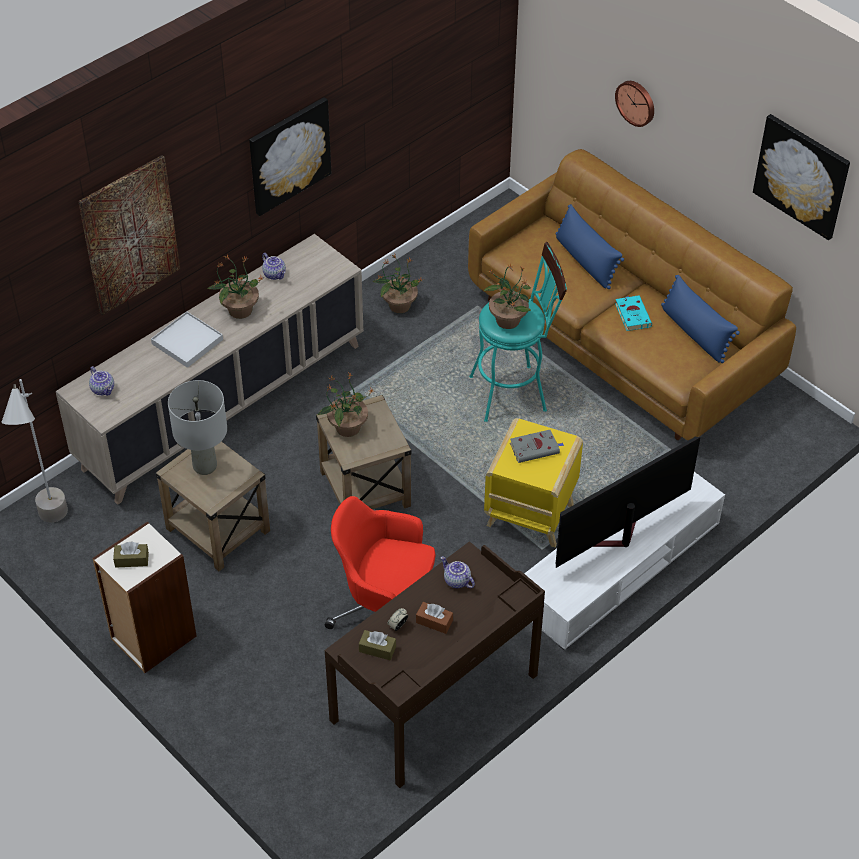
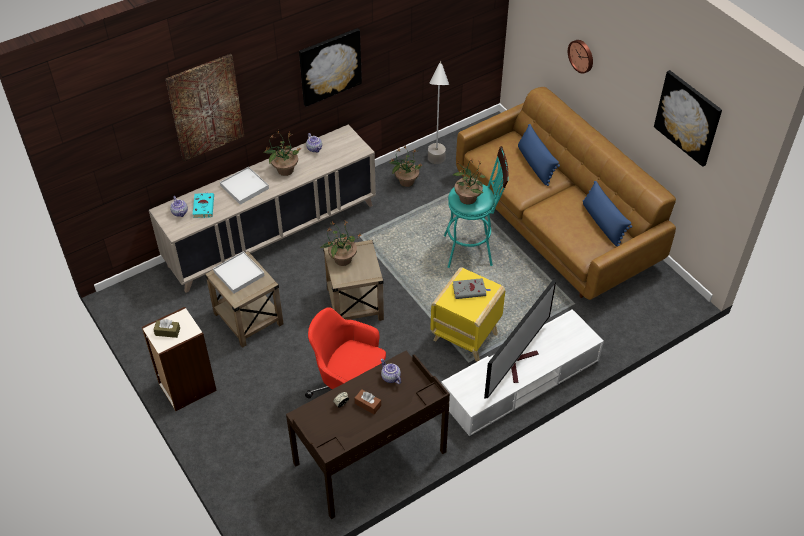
camera: 10 degrees right, 0 degrees up
(53, 530) = (139, 304): grey floor lamp -> grey floor lamp (436, 168)
(205, 466) = (239, 274): grey table lamp -> white tray
(377, 649) = (323, 418): brown tissue box -> none
(617, 539) = (519, 362): television -> television turned 150 degrees clockwise
(632, 314) = (560, 205): turquoise book -> turquoise book (203, 206)

